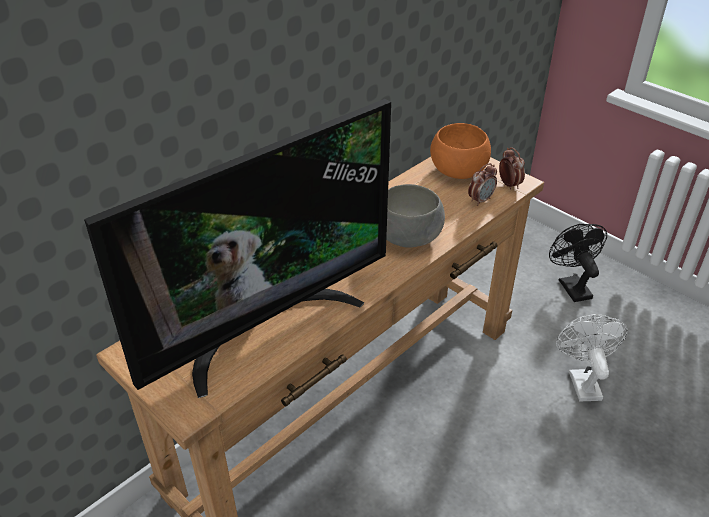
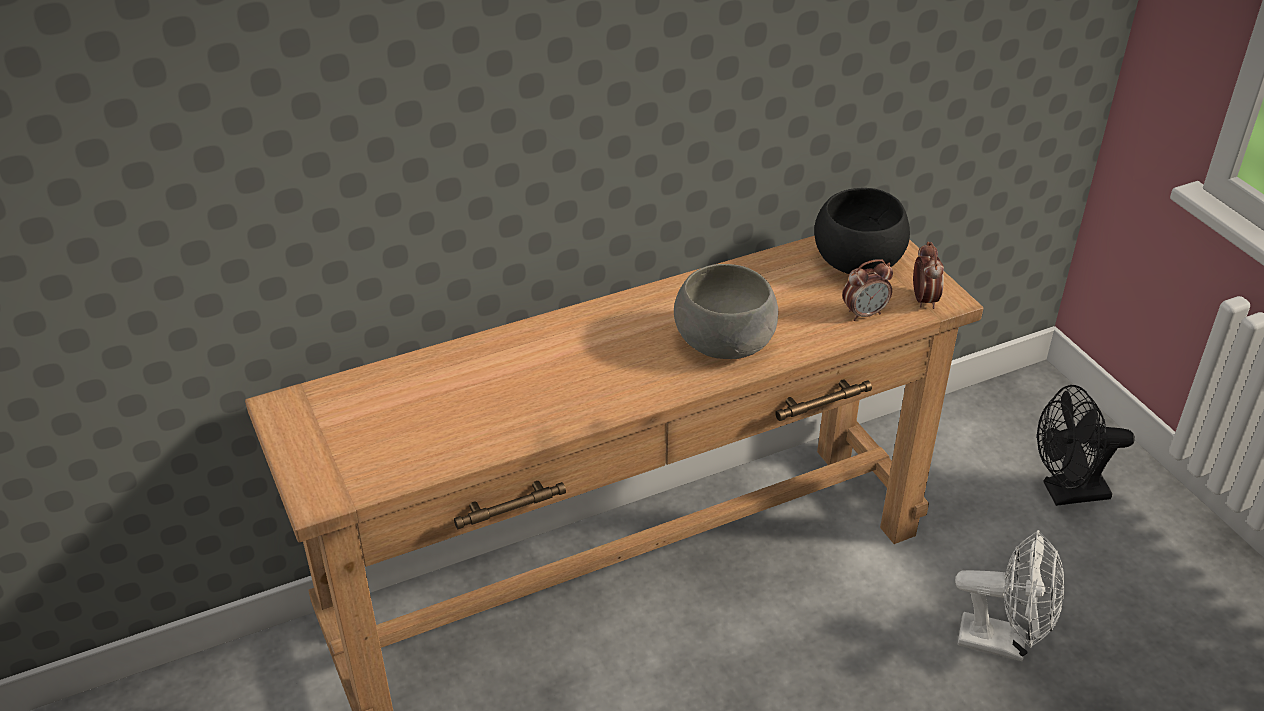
camera: 20 degrees right, 0 degrees up
(266, 327) = (465, 418): television -> none
(459, 171) = (858, 262): orange bowl -> black bowl
(571, 286) = (1066, 493): black fan -> black fan turned 105 degrees counterclockwise
(582, 380) = (1003, 642): white fan -> white fan turned 90 degrees clockwise

